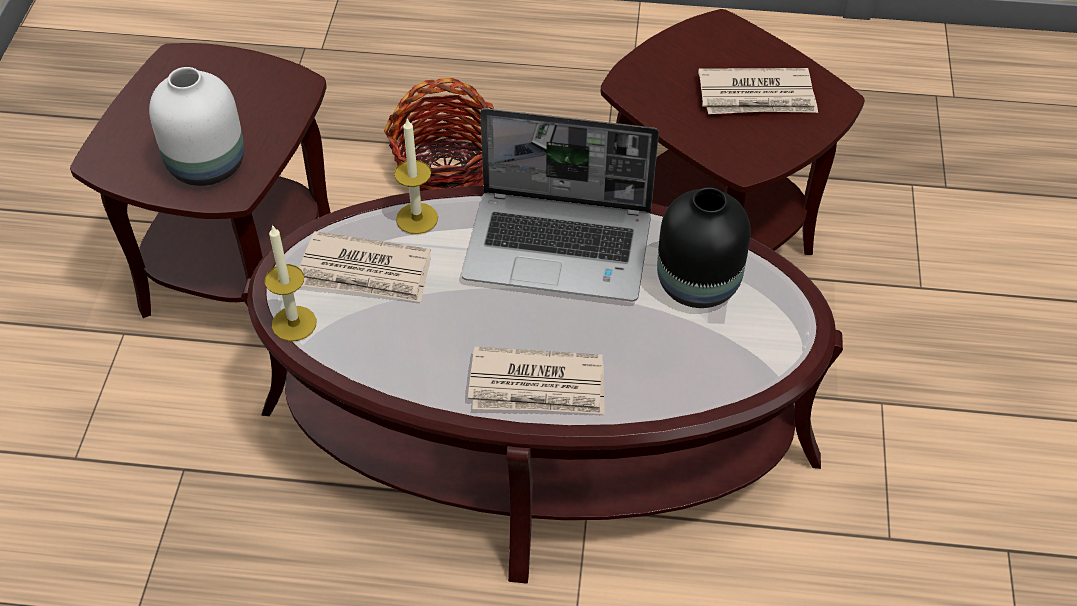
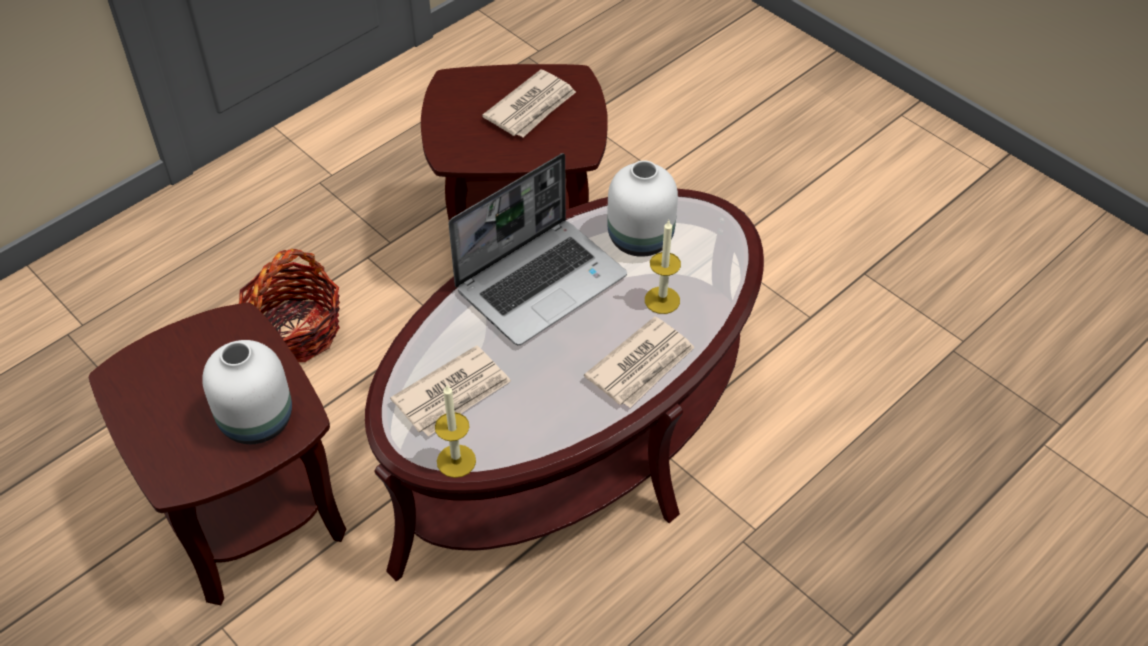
camera: 50 degrees left, 0 degrees up
(417, 218) = (434, 337): candle -> candle (662, 300)
(700, 283) = (640, 237): black vase -> white vase

